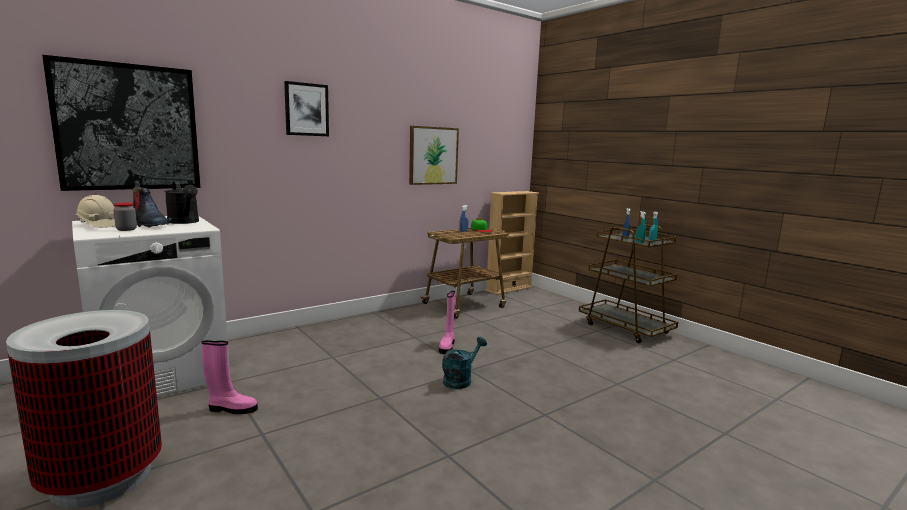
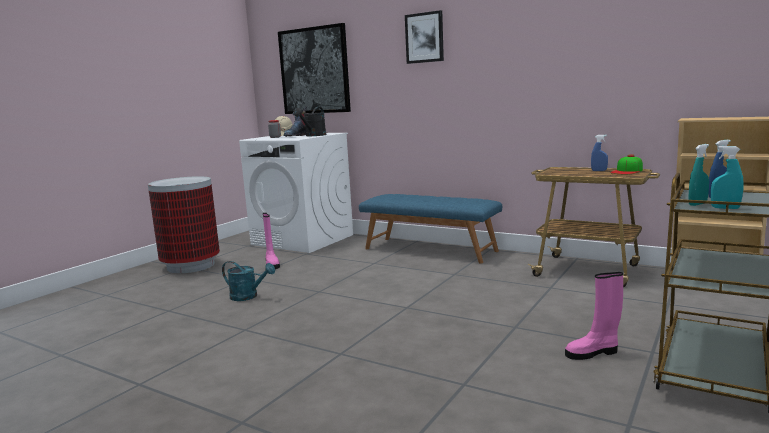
camera: 70 degrees right, 0 degrees up
(335, 329) = (430, 249): none -> blue bench
(433, 155) = (573, 70): picture -> none
(447, 346) = (451, 289): pink boot -> pink boot (593, 353)
(460, 380) = (380, 308): turquoise watering can -> turquoise watering can (248, 296)

